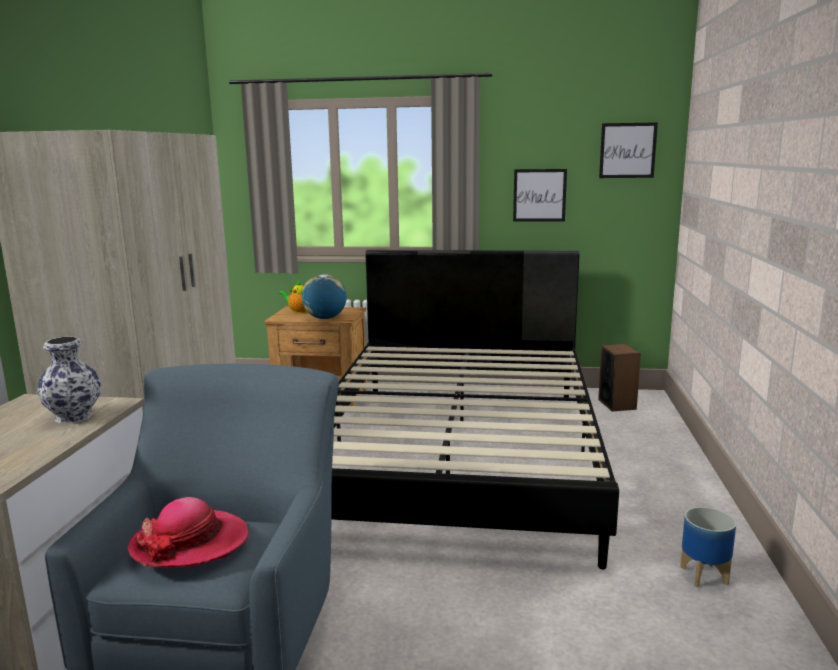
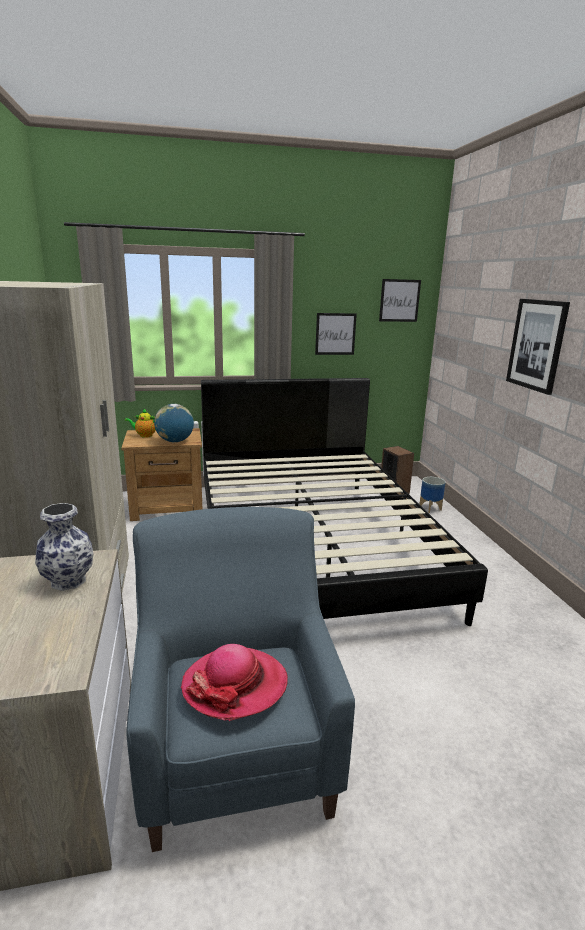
camera: 20 degrees left, 5 degrees up
(704, 576) = (532, 619): planter -> planter (430, 508)
(755, 194) = (537, 345): none -> picture

